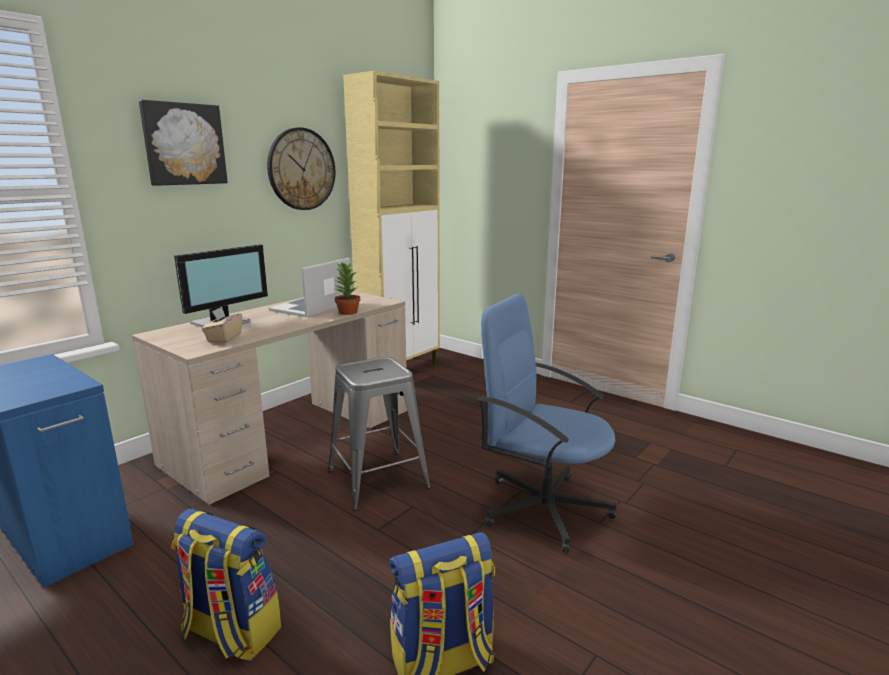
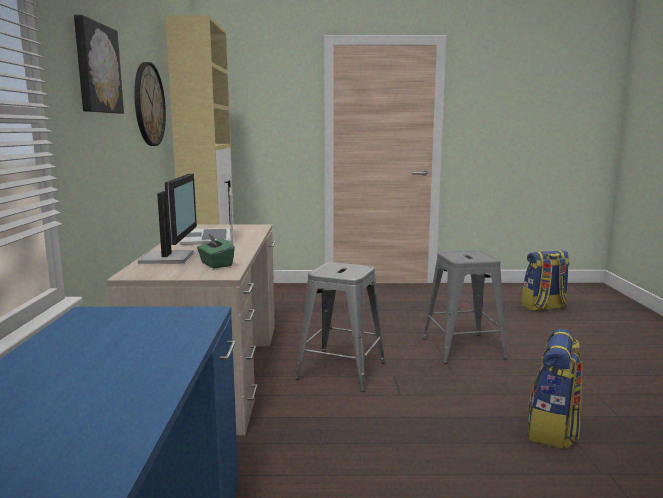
camera: 40 degrees left, 5 degrees down
(224, 338) = (215, 264): beige tissue box -> green tissue box
(230, 632) = (427, 482): backpack -> backpack (544, 307)
(347, 312) = (254, 235): potted plant -> none
(543, 508) = (463, 348): blue office chair -> grey stool

